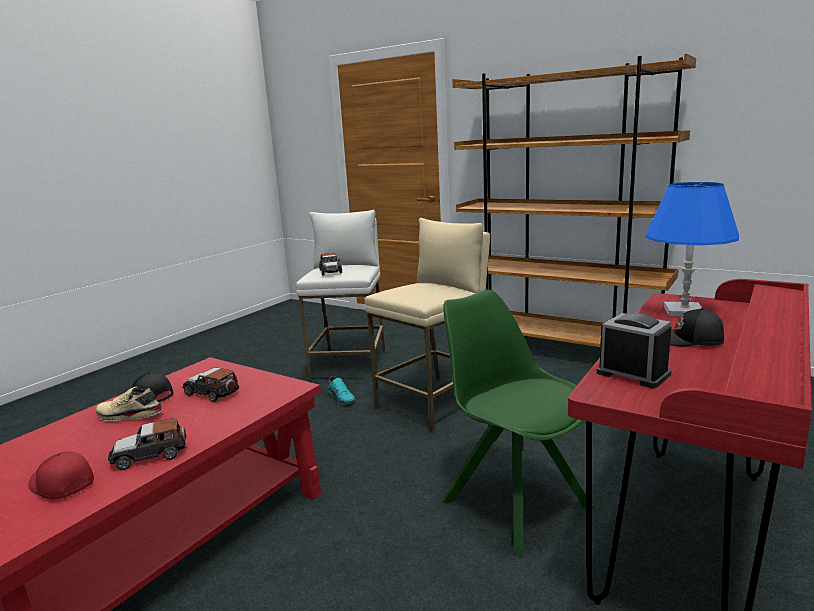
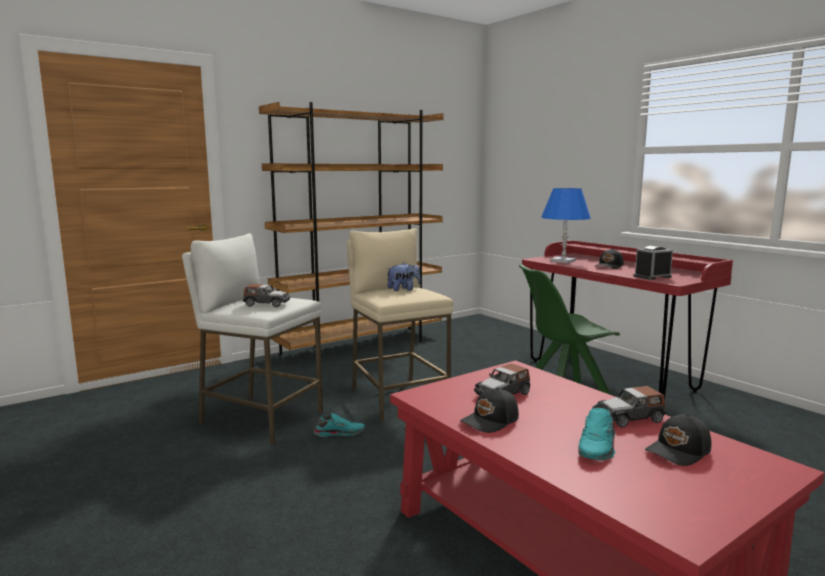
camera: 70 degrees left, 5 degrees down
(61, 484) = (679, 452): red cap -> black cap
(84, 445) = (598, 447): none -> turquoise shoe
(129, 416) = (536, 429): beige shoe -> none
(150, 455) = (630, 418): toy car -> toy car turned 75 degrees clockwise
(431, 289) = (403, 289): none -> plush toy

